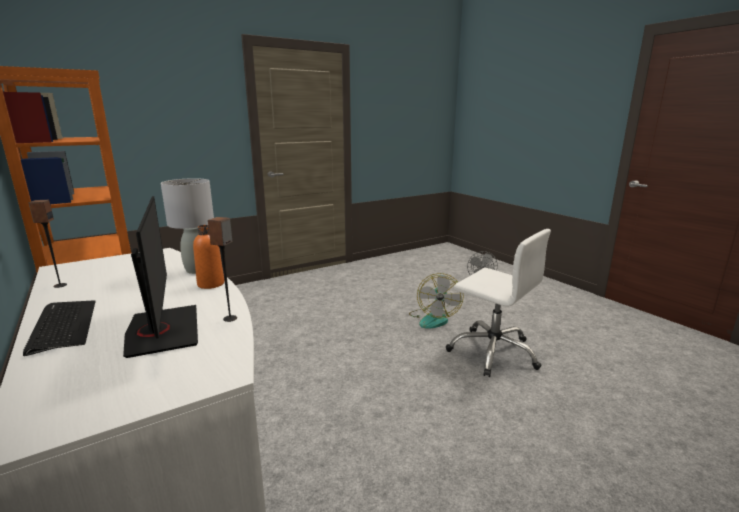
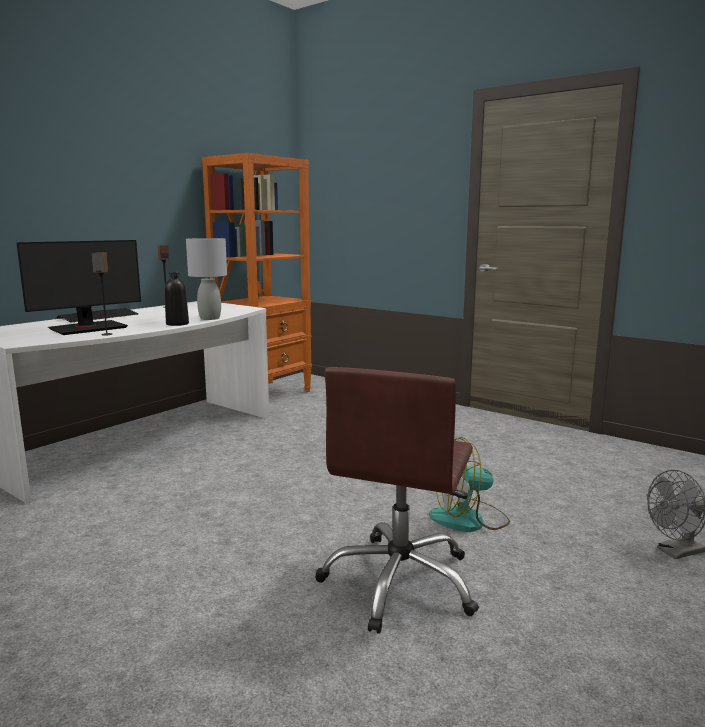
camera: 70 degrees right, 5 degrees down
(211, 284) = (177, 324): orange bottle -> black bottle
(493, 352) = (400, 582): white office chair -> brown office chair

